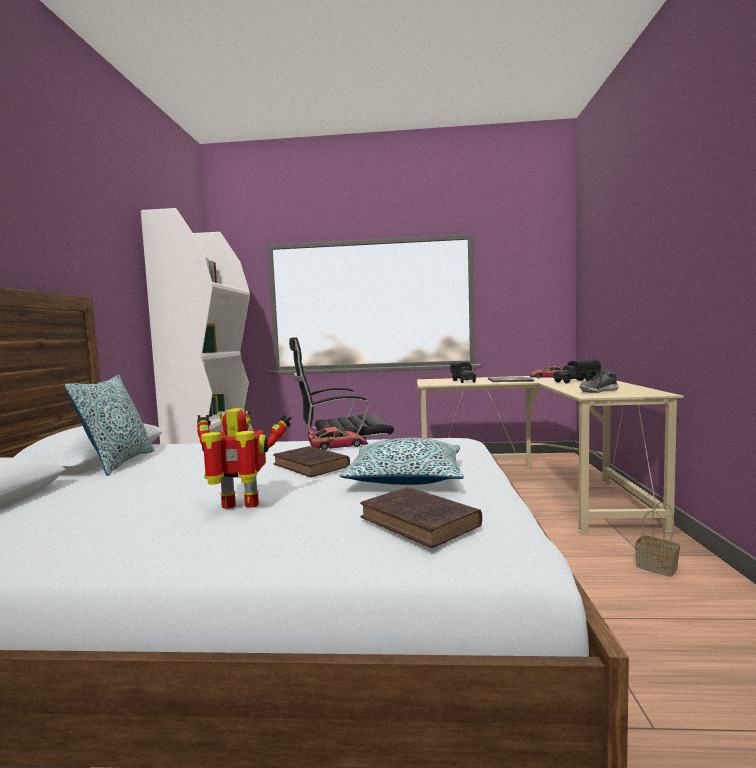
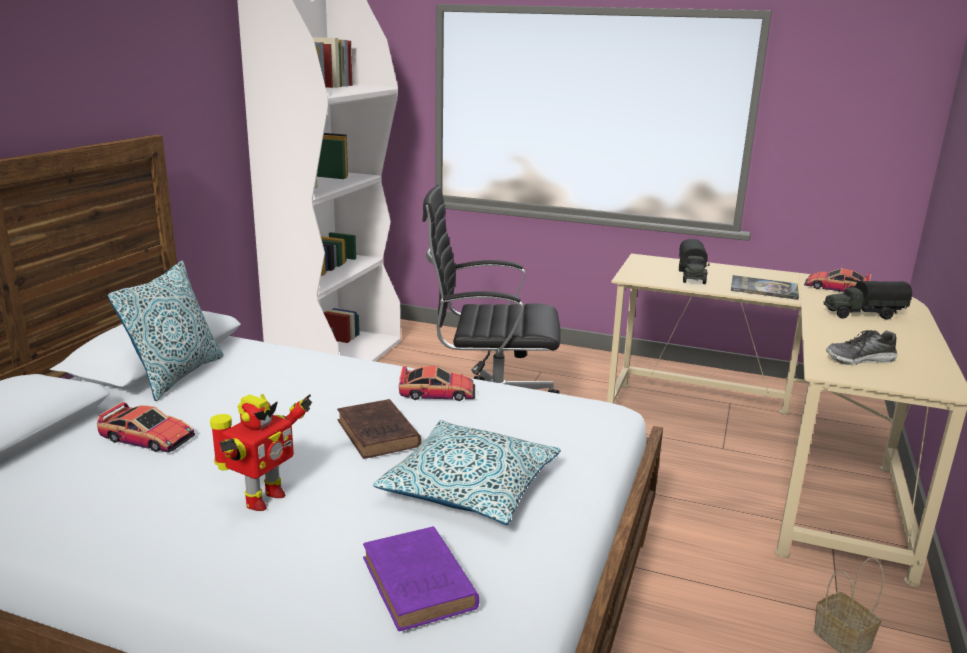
camera: 15 degrees right, 15 degrees up
(111, 493) = (148, 438): none -> toy car
(241, 506) = (261, 499): toy robot -> toy robot turned 105 degrees clockwise
(421, 523) = (419, 585): brown book -> purple book

